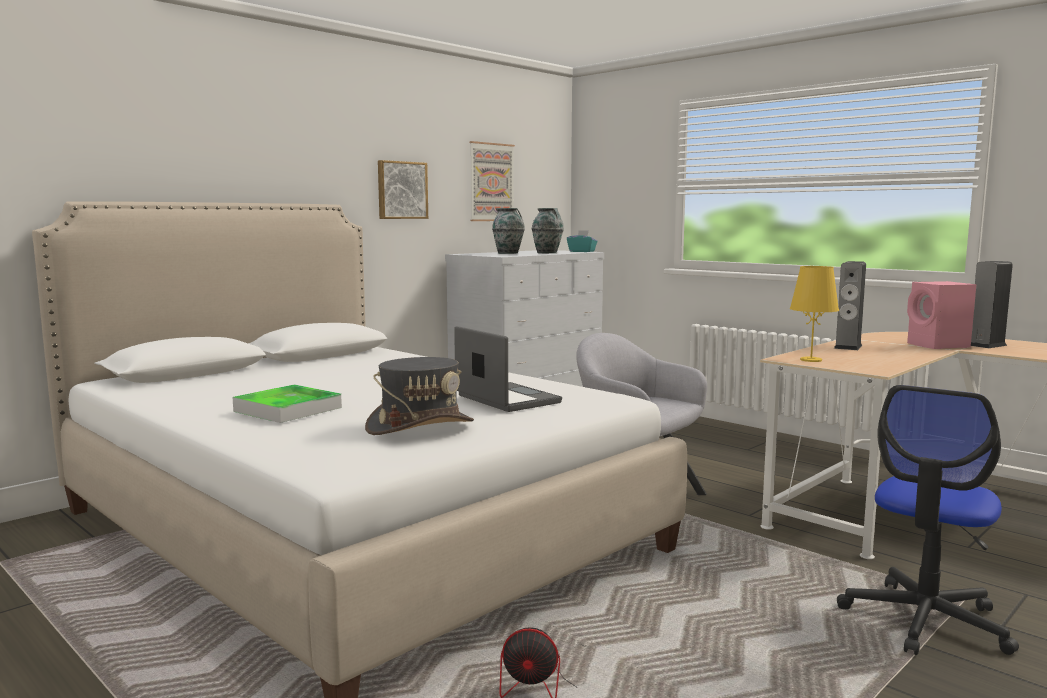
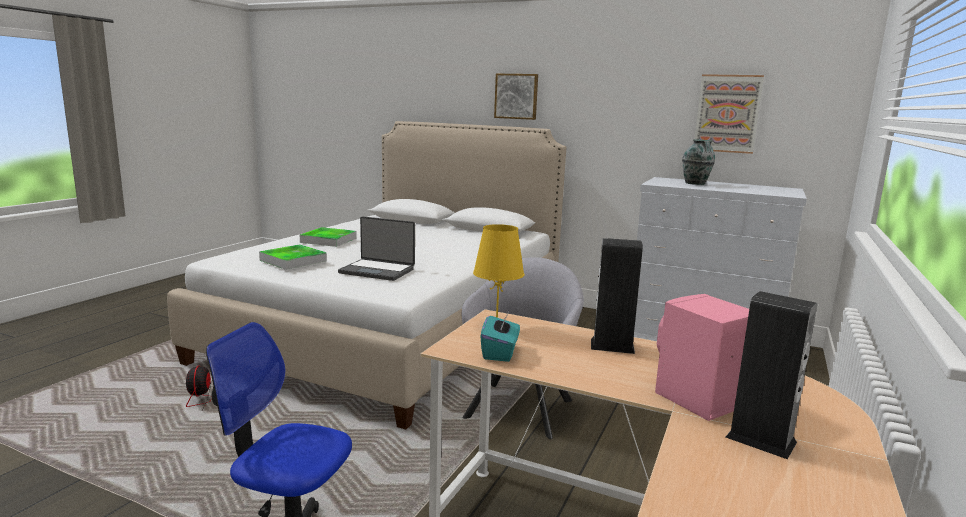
camera: 70 degrees right, 5 degrees up
(401, 190) = (617, 119): picture -> picture (516, 96)
(420, 426) = (293, 260): grey hat -> tray
(505, 399) = (378, 271): laptop -> laptop turned 75 degrees clockwise
(547, 253) = (726, 189): vase -> none
(582, 251) = (786, 194): turquoise tissue box -> turquoise tissue box (500, 352)

